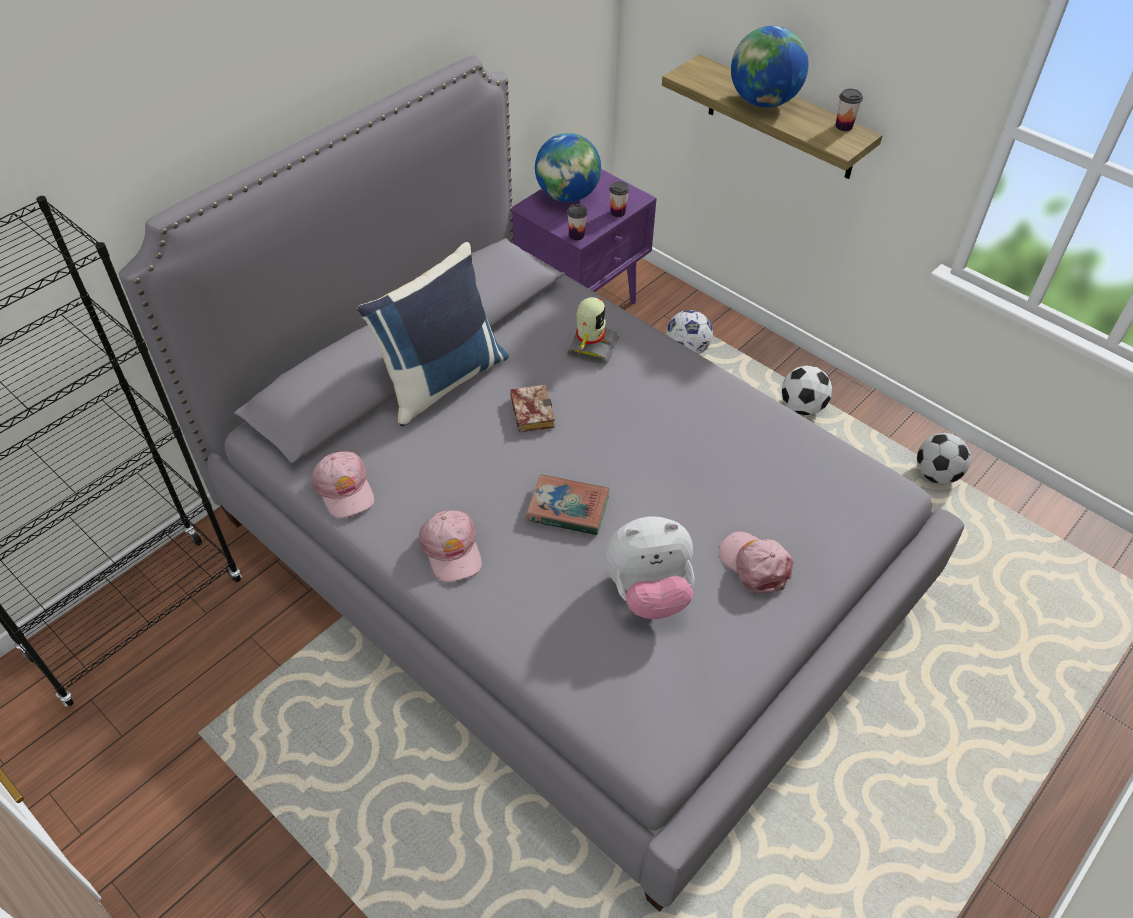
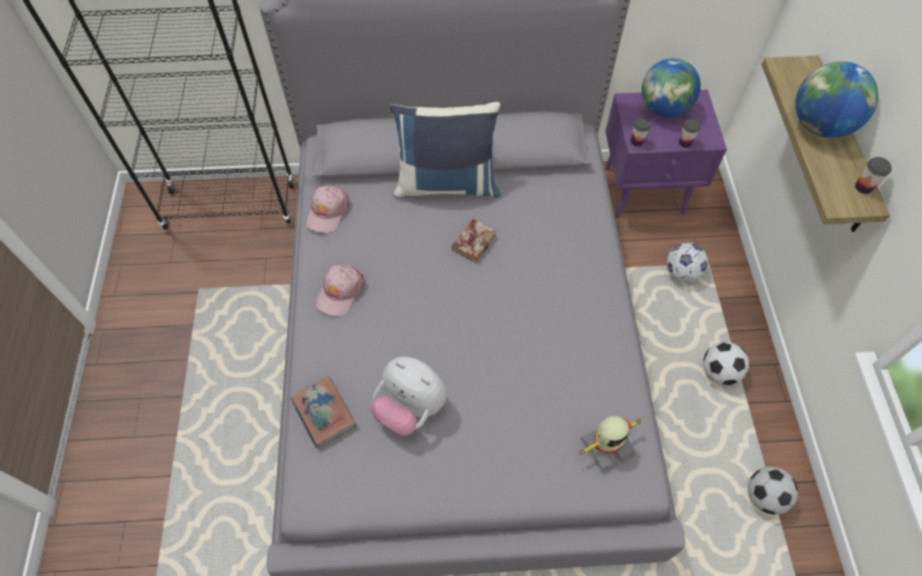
camera: 45 degrees right, 10 degrees up
(568, 509) = (425, 319): book -> book (323, 413)
(591, 347) = (558, 226): toy robot -> toy robot (606, 446)
(755, 564) = (491, 447): pink cap -> none

